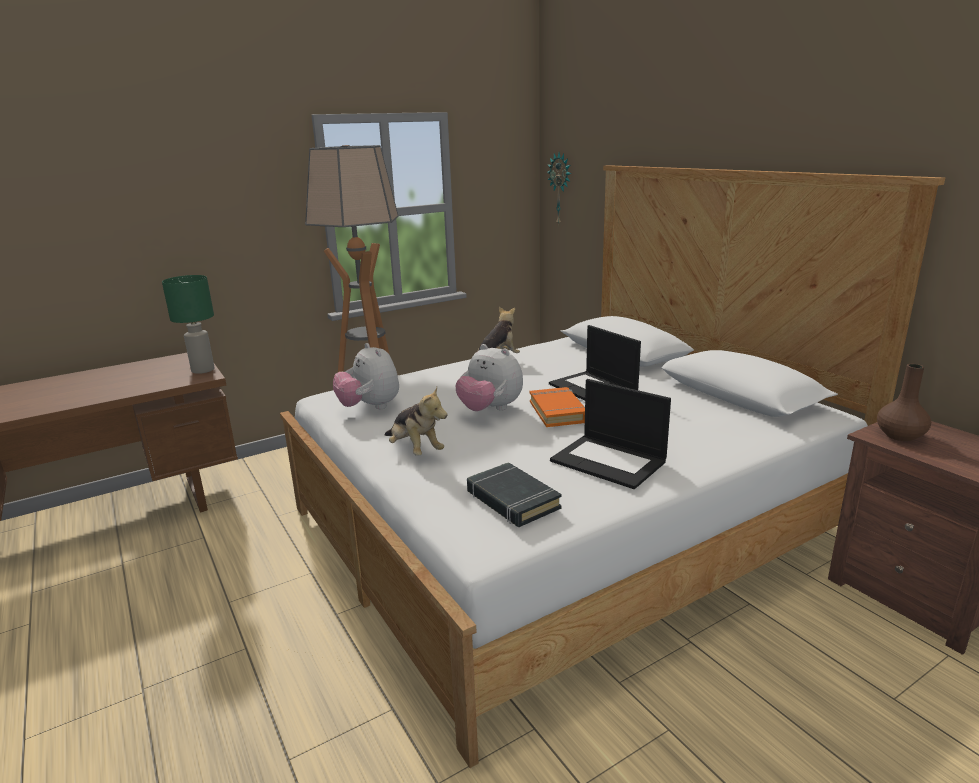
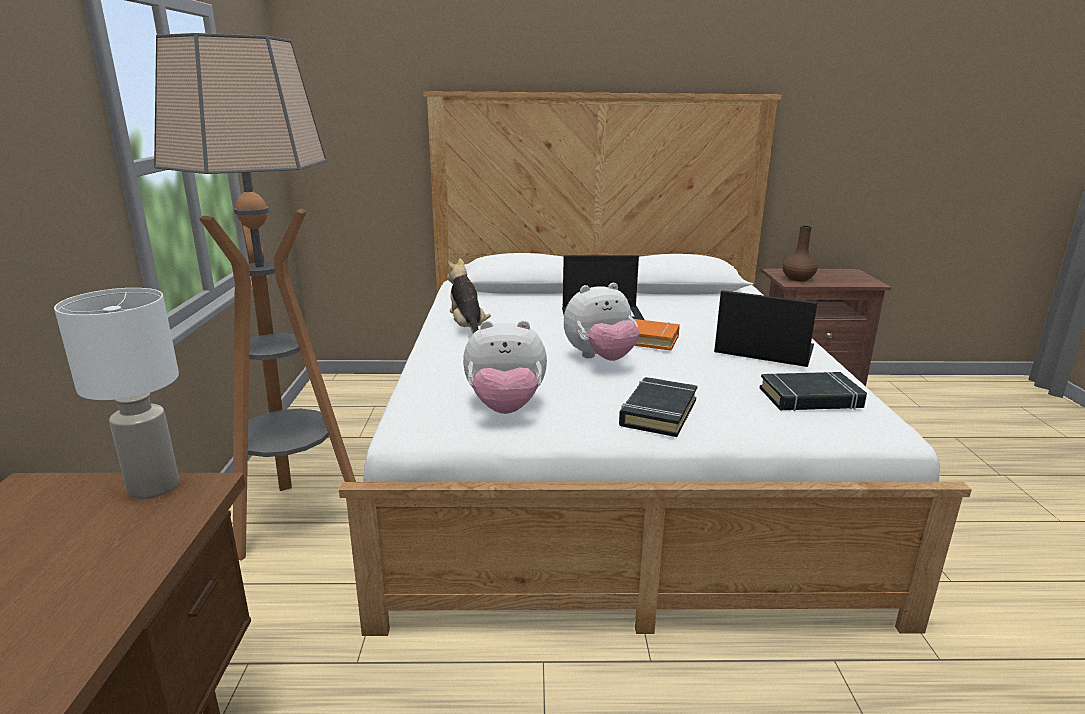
camera: 60 degrees left, 0 degrees up
(203, 370) = (153, 487): green table lamp -> white table lamp
(415, 450) = (658, 412): plush toy -> black book
(561, 189) = (330, 123): wall clock -> none
(609, 461) = (762, 350): laptop -> laptop turned 135 degrees counterclockwise

